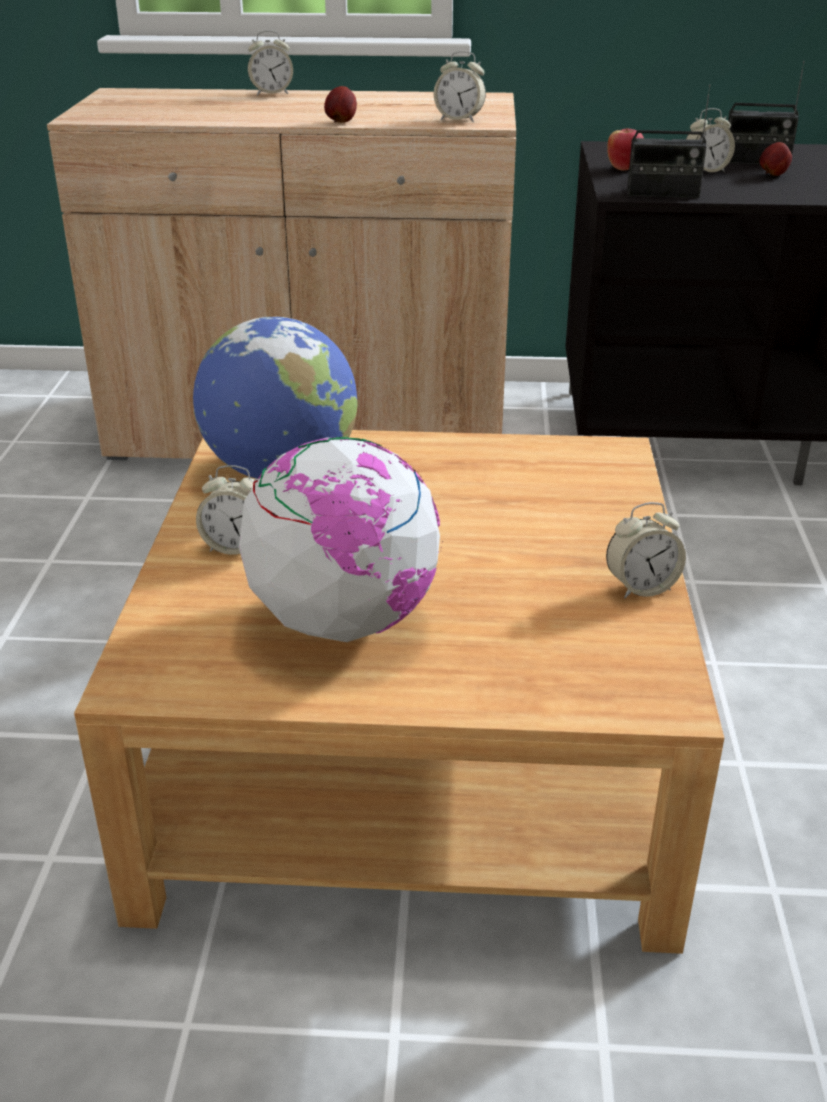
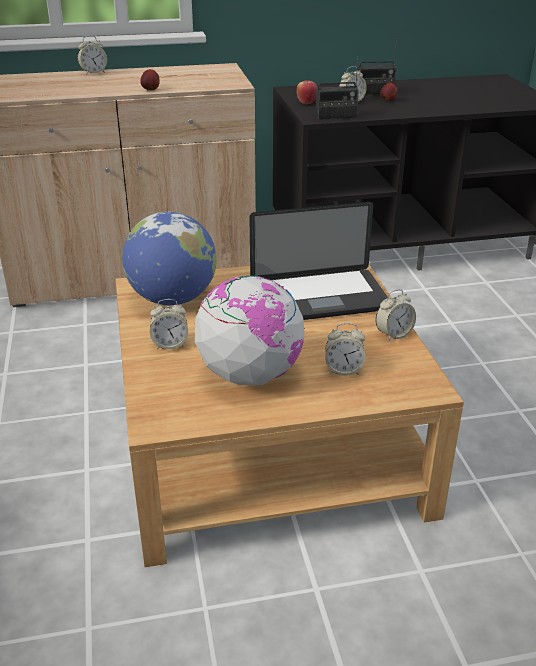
camera: 15 degrees left, 0 degrees up
(459, 120) = (218, 83): alarm clock -> alarm clock (343, 370)
(533, 503) = (319, 298): none -> laptop

